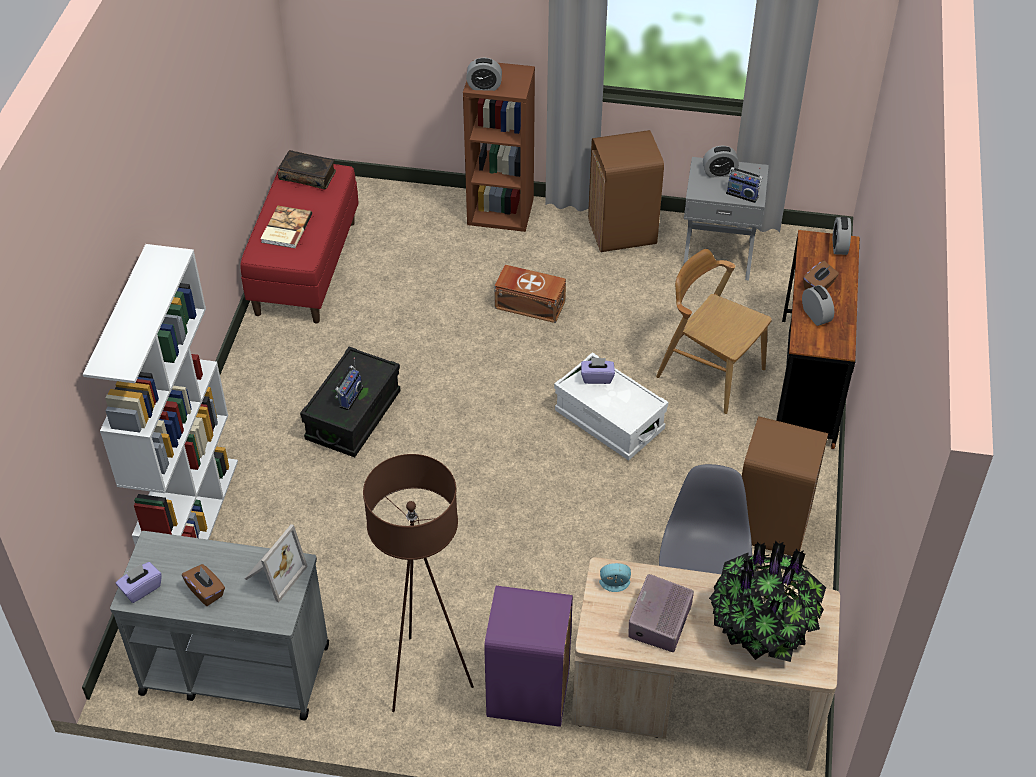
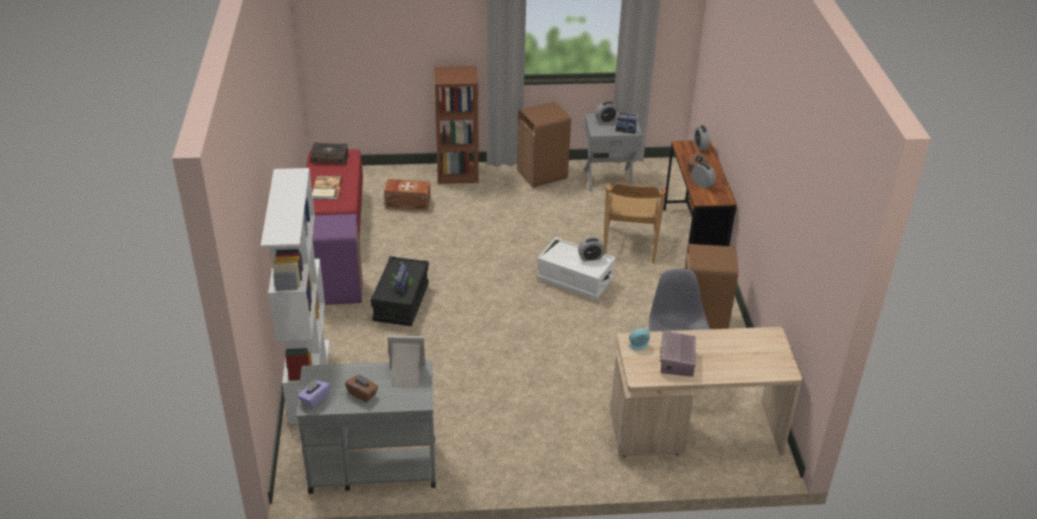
camera: 15 degrees left, 10 degrees down
(273, 574) = (406, 376): picture frame -> picture frame turned 105 degrees counterclockwise
(425, 677) = (508, 447): brown floor lamp -> none
(484, 86) = (448, 79): alarm clock -> alarm clock (590, 258)
(527, 693) = (582, 444): purple trash can -> purple trash can (339, 292)
(529, 304) = (496, 222): brown storage box -> brown storage box (407, 203)
(597, 377) = (564, 250): purple tissue box -> none
(710, 372) = (629, 244): brown chair -> brown chair turned 105 degrees counterclockwise
(761, 628) = (742, 354): potted plant -> none

